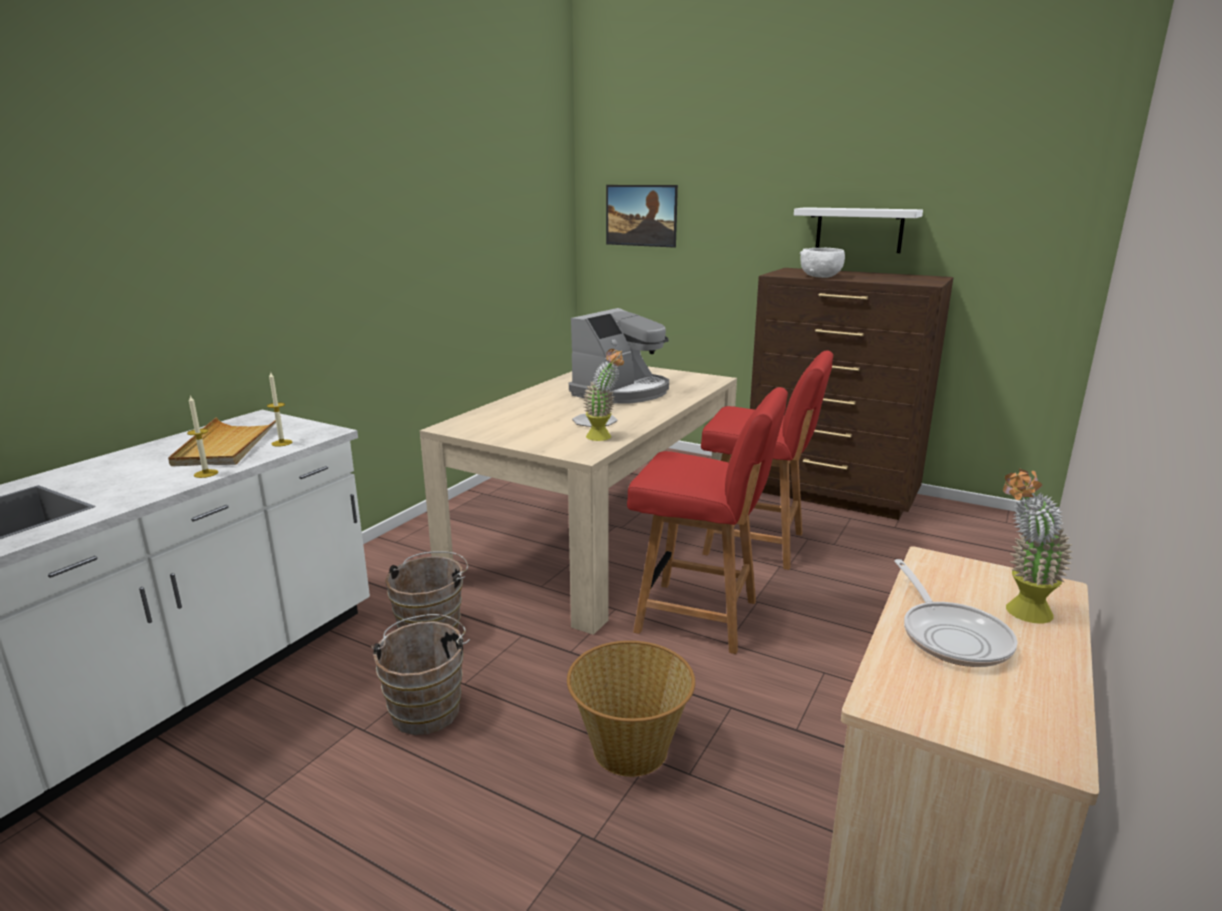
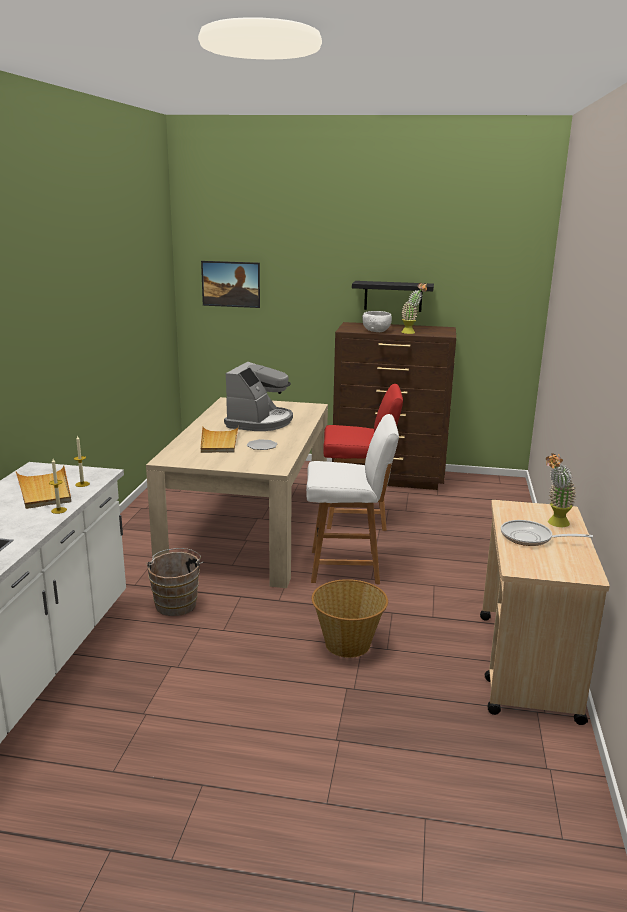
camera: 20 degrees left, 0 degrees up
(427, 707) = (209, 647): brown bucket -> none
(542, 411) = (219, 442): none -> beige tray
(604, 438) = (278, 457): potted plant -> potted plant (411, 332)
(700, 617) = (347, 567): red chair -> white chair
(859, 230) = (393, 296): white shelf -> black shelf
(951, 636) = (531, 538): frying pan -> frying pan turned 135 degrees clockwise

